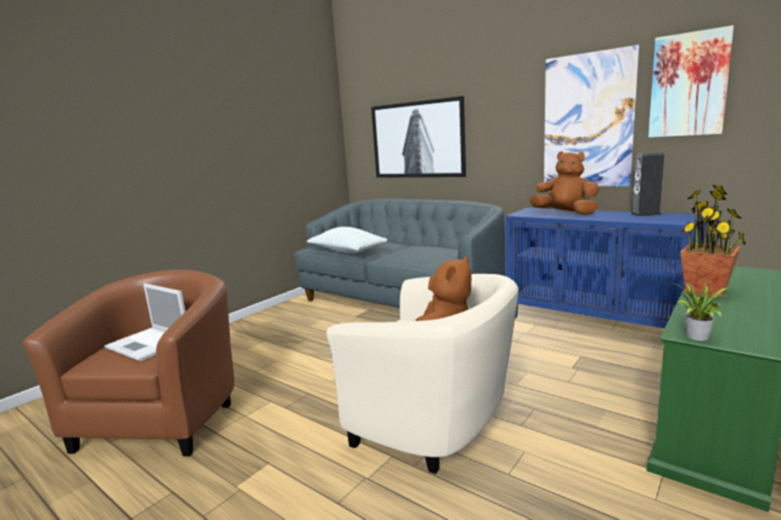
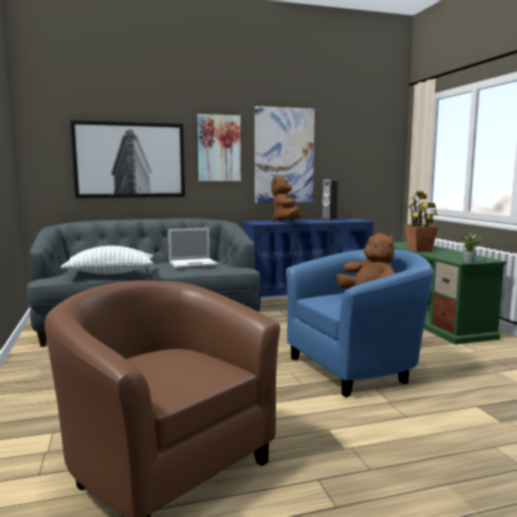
camera: 55 degrees left, 5 degrees down
(149, 344) = (165, 366): laptop -> laptop (194, 263)
(437, 425) = (357, 368): beige armchair -> blue armchair
(565, 214) = (286, 221): brown plush toy -> brown plush toy turned 60 degrees counterclockwise
(688, 85) = (340, 138): picture -> picture (219, 148)

